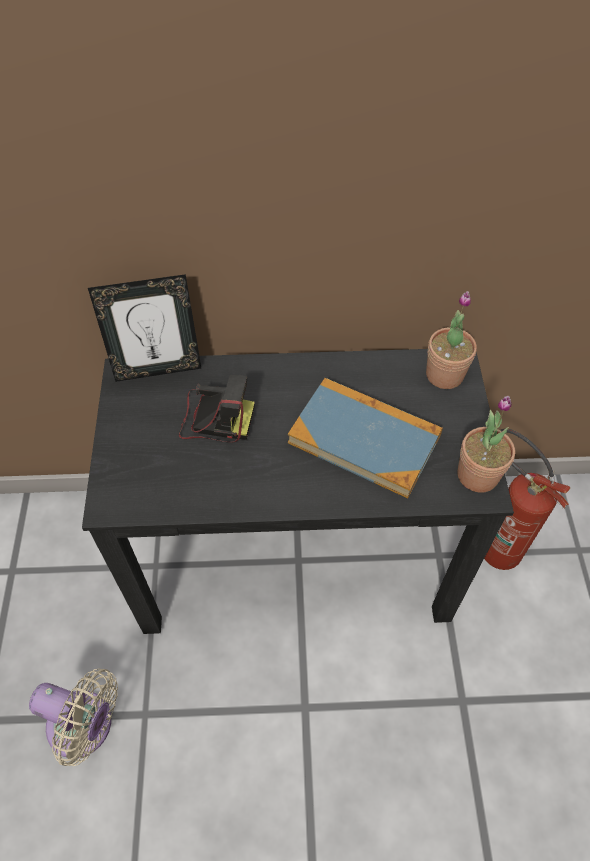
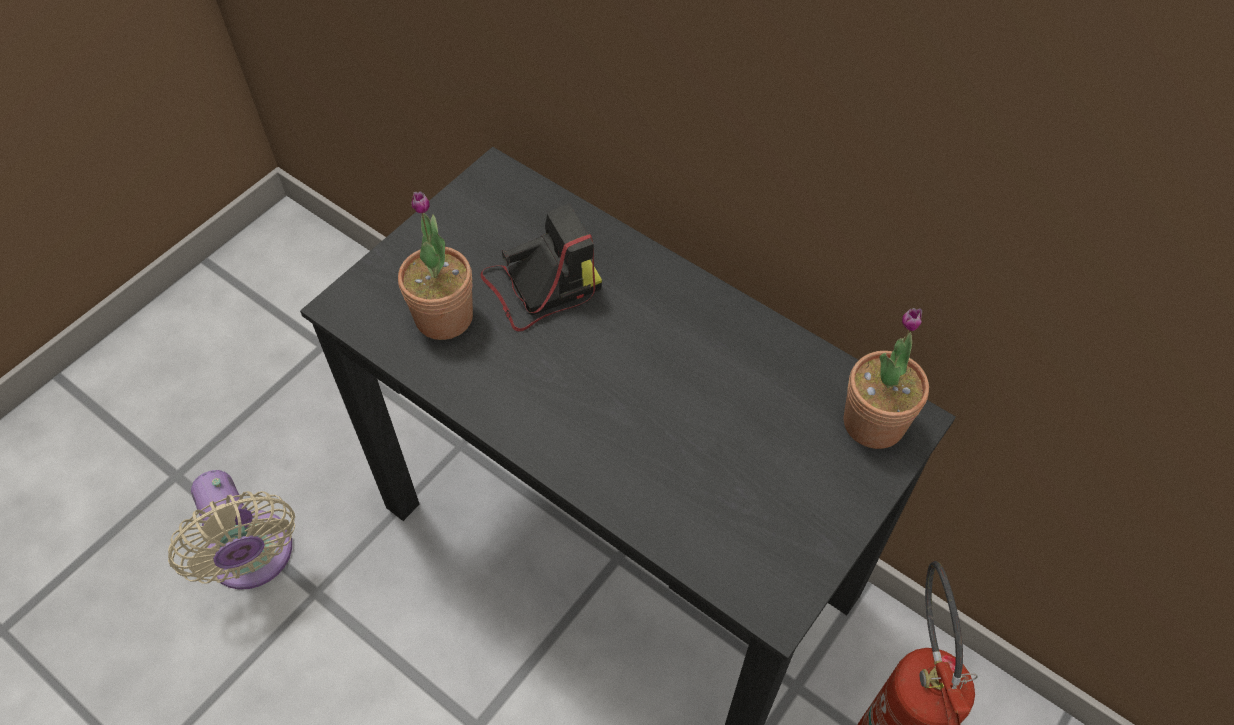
camera: 40 degrees right, 0 degrees up
(158, 369) = (534, 193): picture frame -> none
(214, 418) = (540, 287): camera -> camera turned 75 degrees counterclockwise
(364, 439) = (687, 430): book -> none
(477, 475) = (787, 576): potted plant -> potted plant (444, 317)

